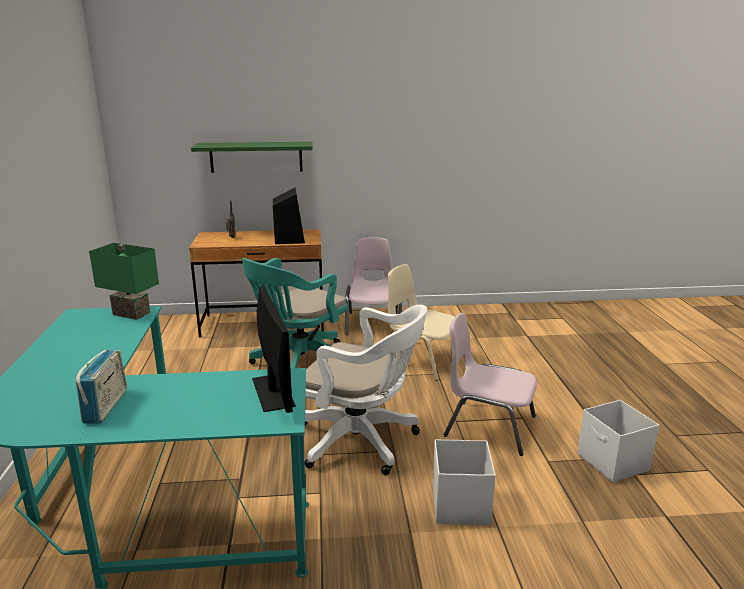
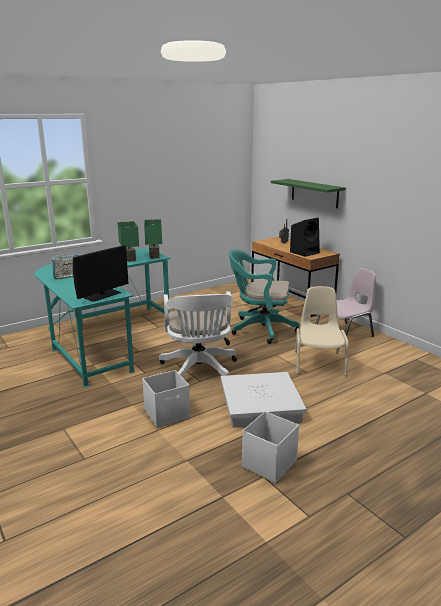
camera: 60 degrees right, 0 degrees up
(109, 333) = (130, 259): none -> green table lamp
(488, 426) = (261, 405): pink chair -> white storage box

